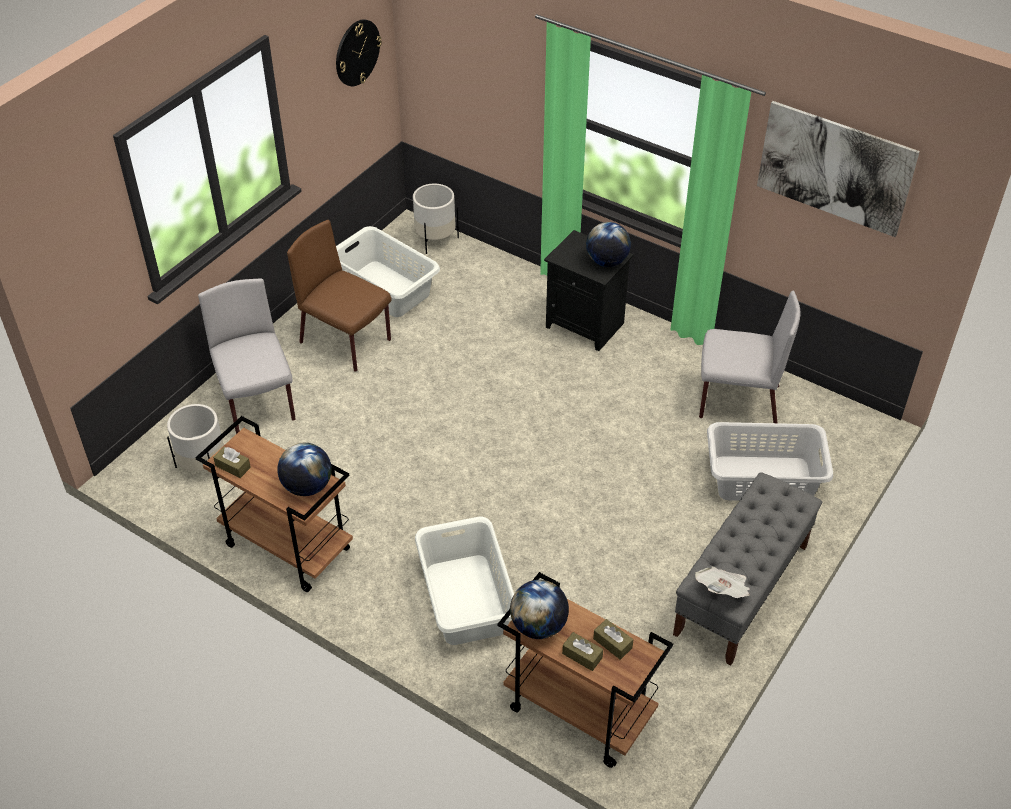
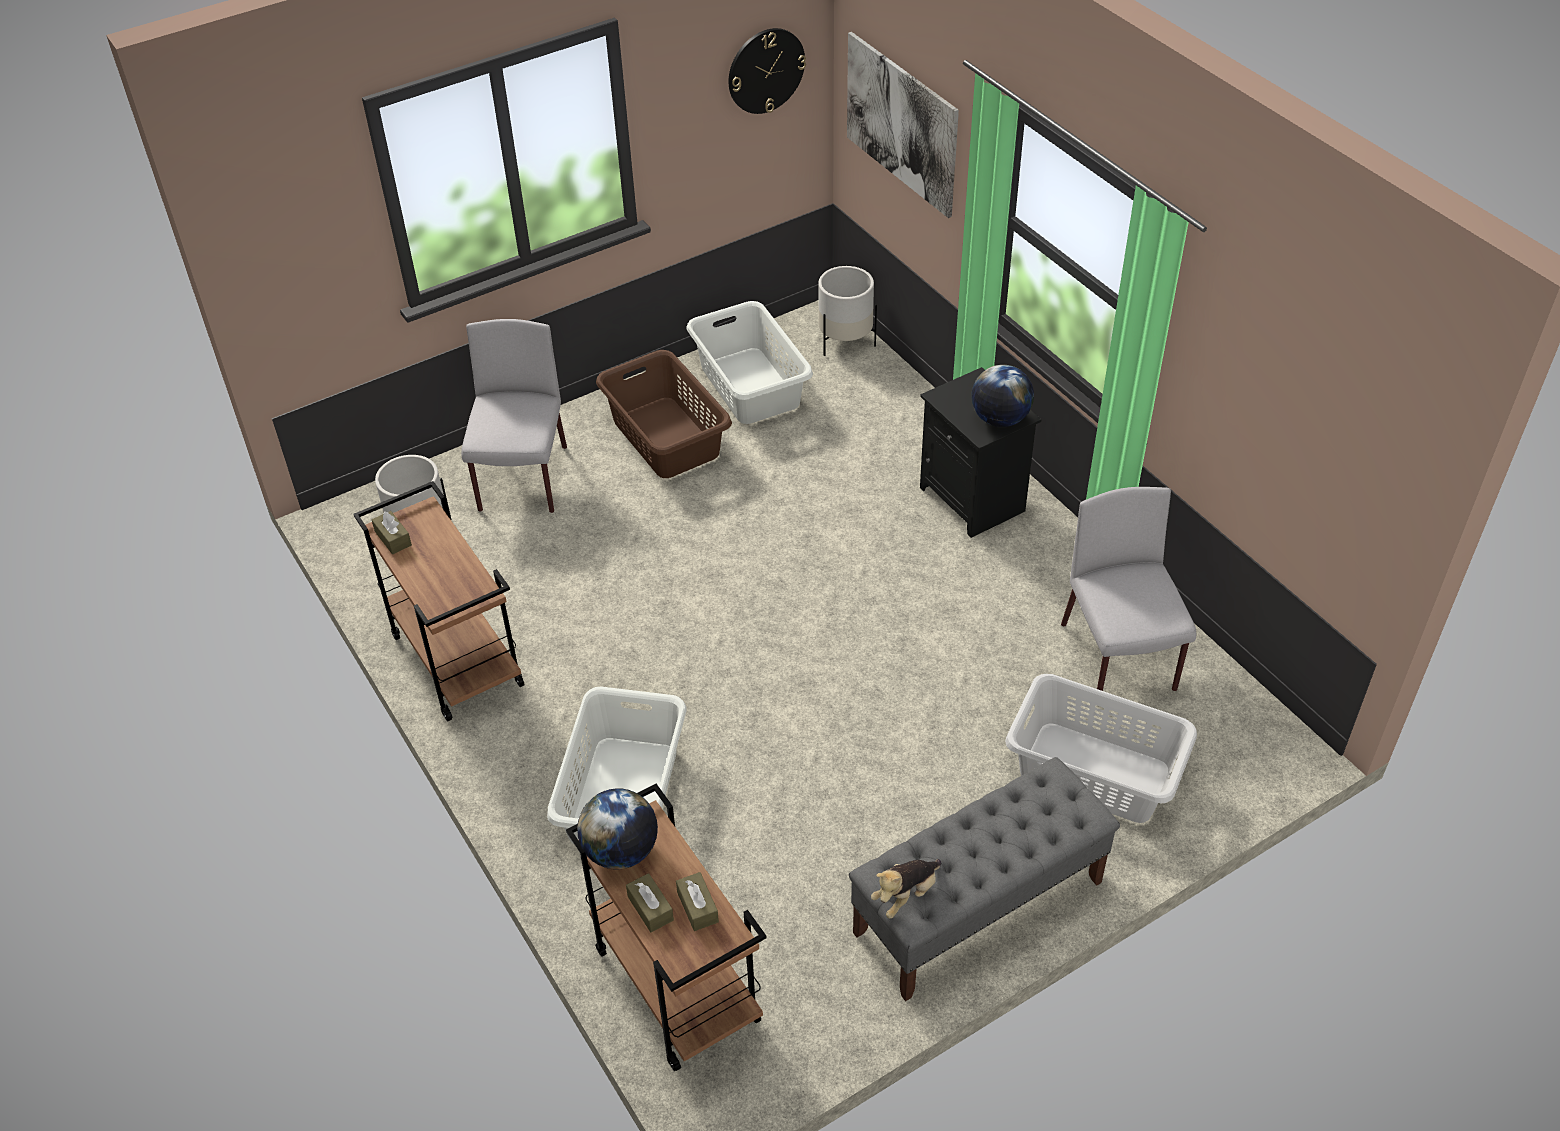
camera: 25 degrees right, 0 degrees up
(307, 486) = (459, 588): globe -> none
(346, 342) = (666, 437): brown chair -> brown laundry basket
(723, 591) = (906, 895): newspaper -> plush toy
(737, 401) = (1119, 659): grey chair -> grey chair turned 135 degrees counterclockwise
(835, 168) = (1289, 361): picture -> picture (901, 123)

